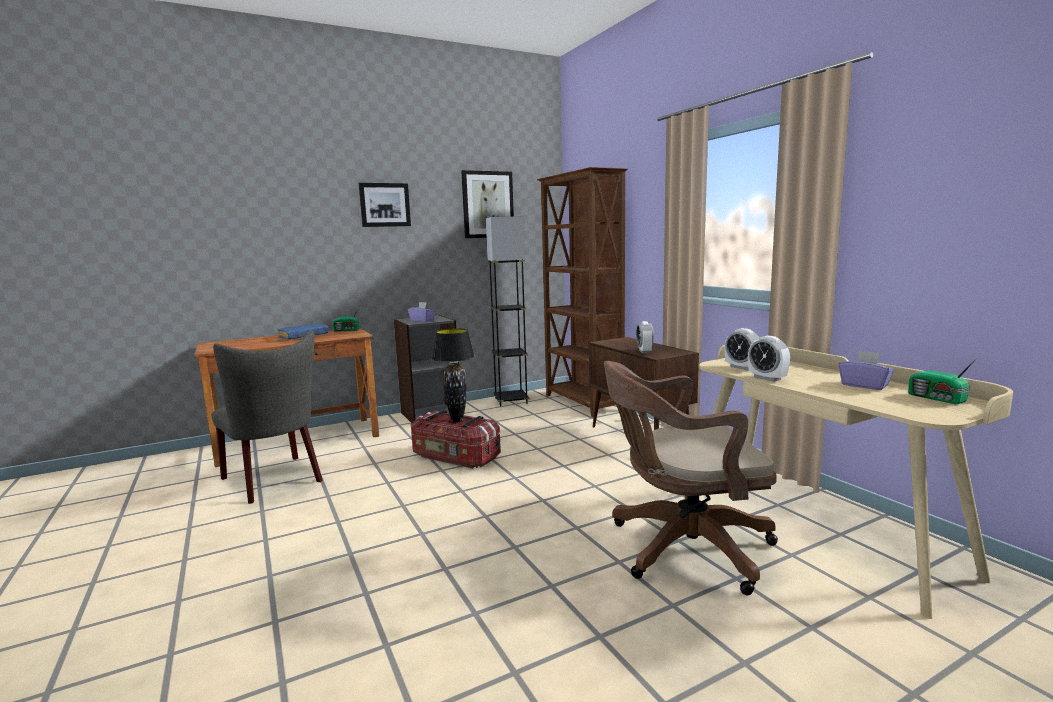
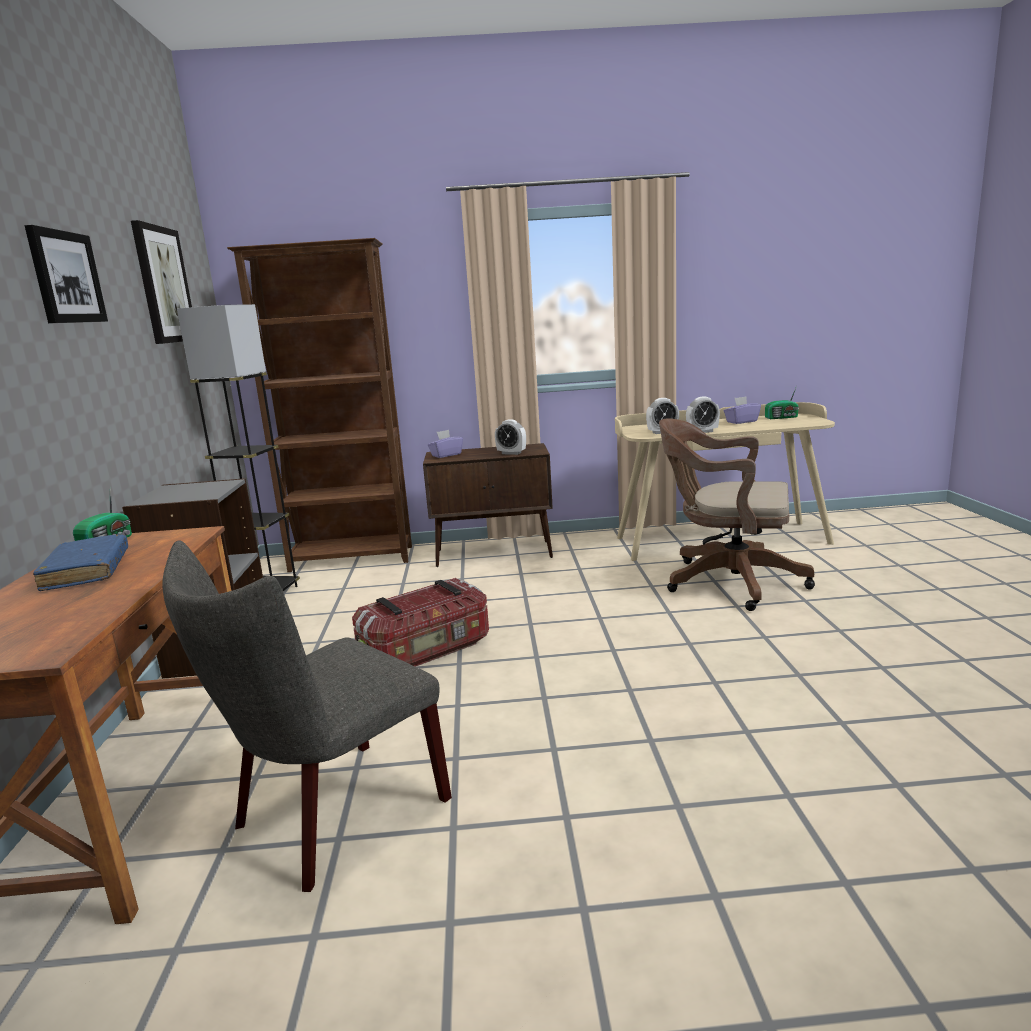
camera: 65 degrees left, 5 degrees up
(275, 481) = (330, 818): grey chair -> grey chair turned 150 degrees clockwise
(422, 321) = (202, 492): purple tissue box -> purple tissue box (446, 455)
(456, 420) = (419, 598): black table lamp -> none
(682, 548) = (727, 581): brown office chair -> brown office chair turned 90 degrees clockwise

